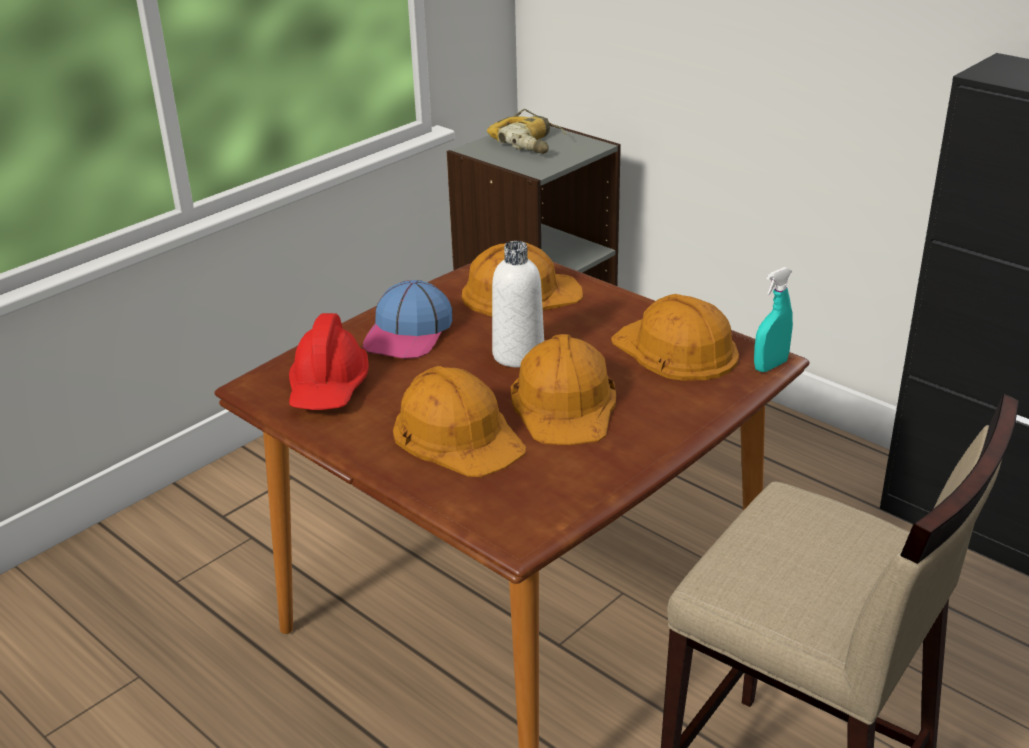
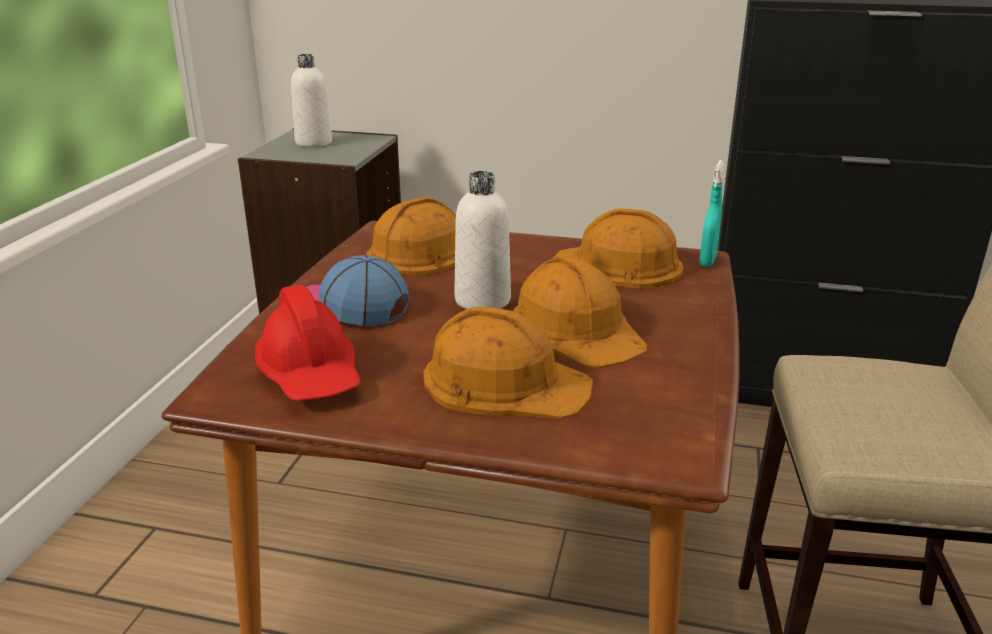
camera: 30 degrees left, 5 degrees down
(408, 334) = (349, 307): cap -> cap turned 120 degrees clockwise
(530, 142) = (314, 142): power drill -> white bottle

